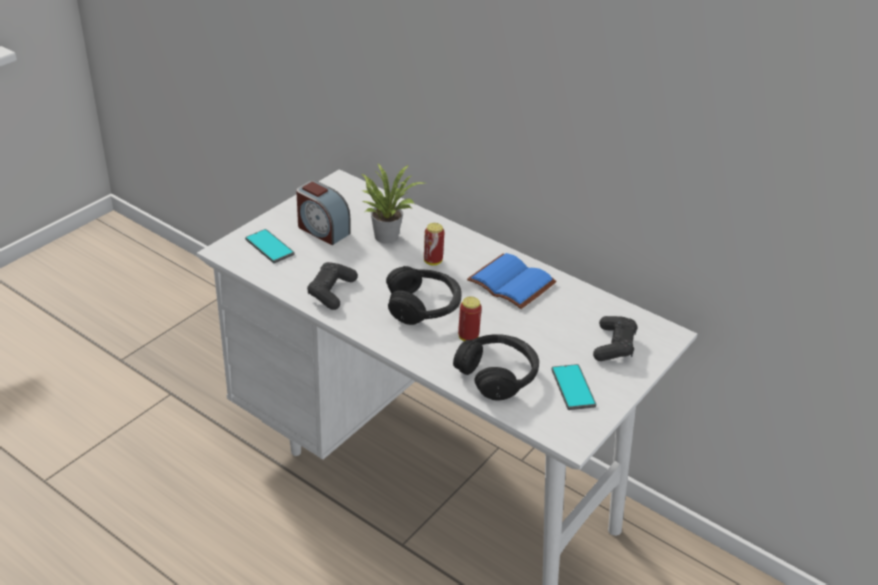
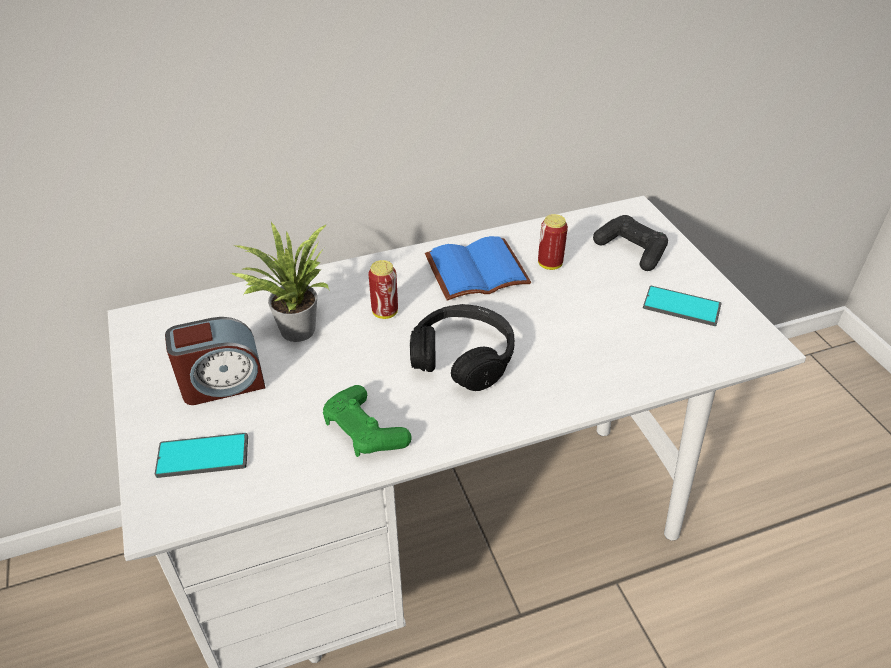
camera: 55 degrees left, 5 degrees up
(331, 291) = (364, 431): black game controller -> green game controller
(468, 337) = (548, 346): can -> can (550, 264)
(497, 375) = (629, 352): black headphones -> none

